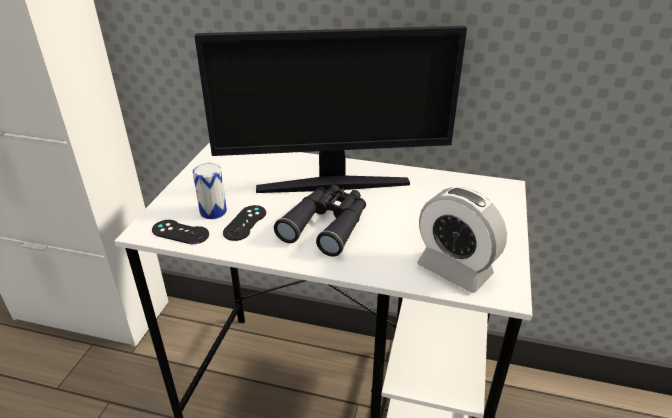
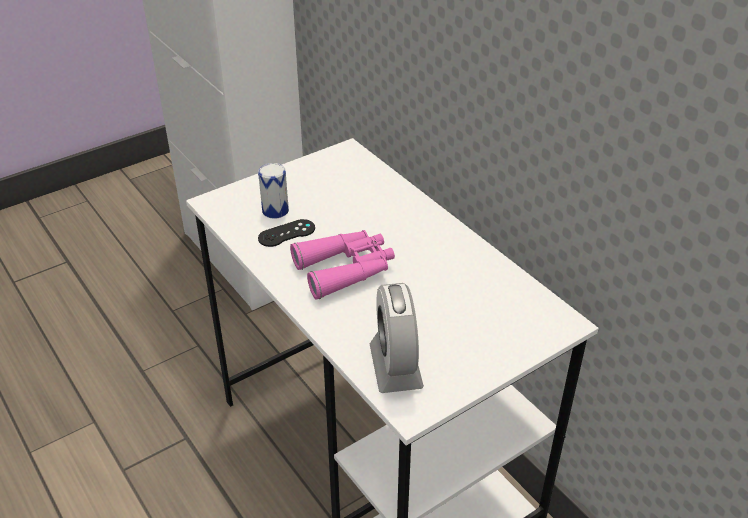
camera: 40 degrees right, 5 degrees up
(180, 232) = (233, 217): black game controller -> none
(327, 225) = (346, 269): black binoculars -> pink binoculars
(332, 183) = (401, 233): monitor -> none

